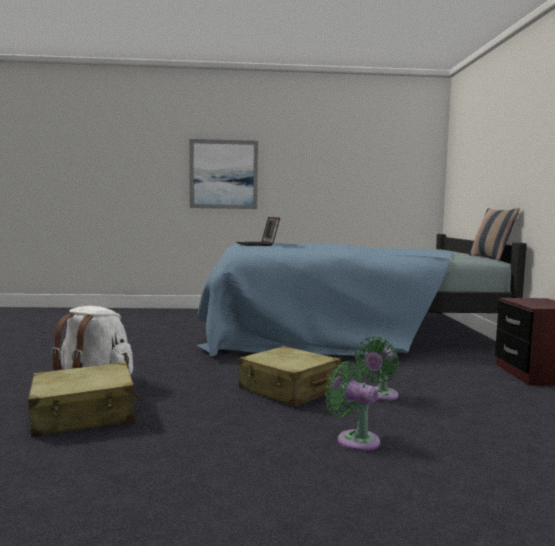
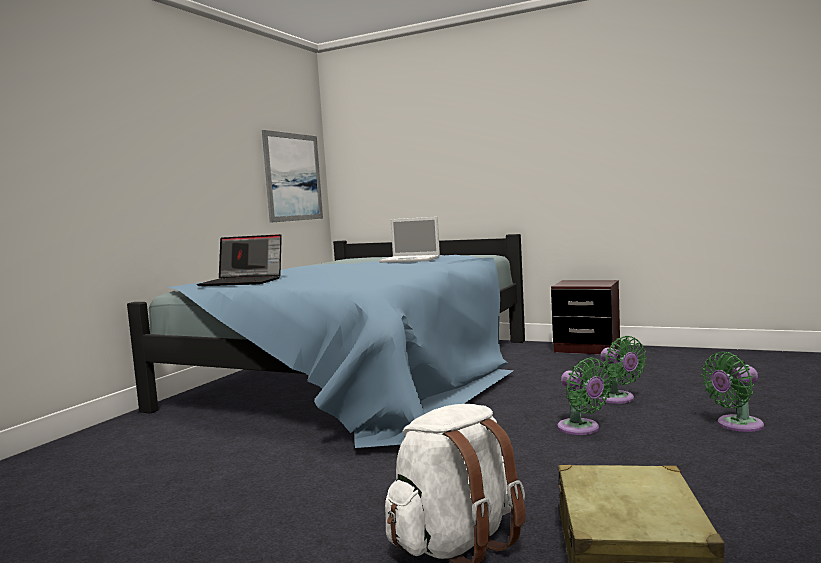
camera: 60 degrees left, 0 degrees up
(223, 174) = (92, 169): picture -> picture (293, 177)
(289, 390) = (581, 429): beige suitcase -> green fan
(397, 250) = (411, 259): none -> laptop
(490, 257) = (473, 254): pillow -> none

